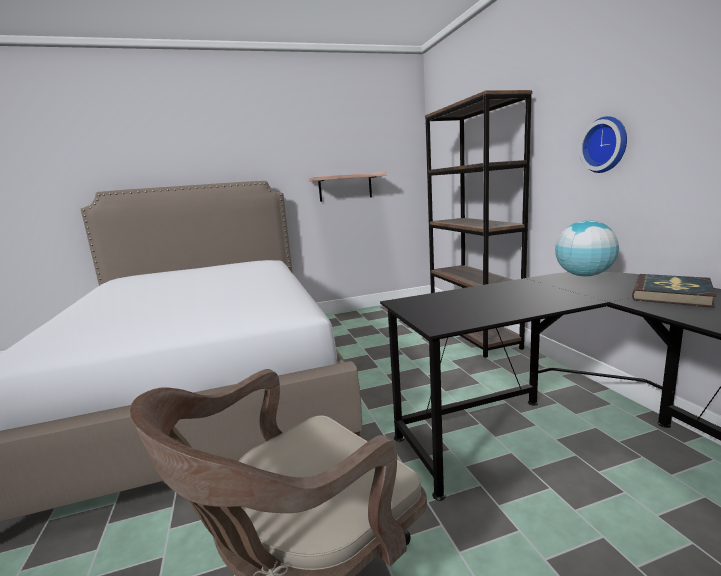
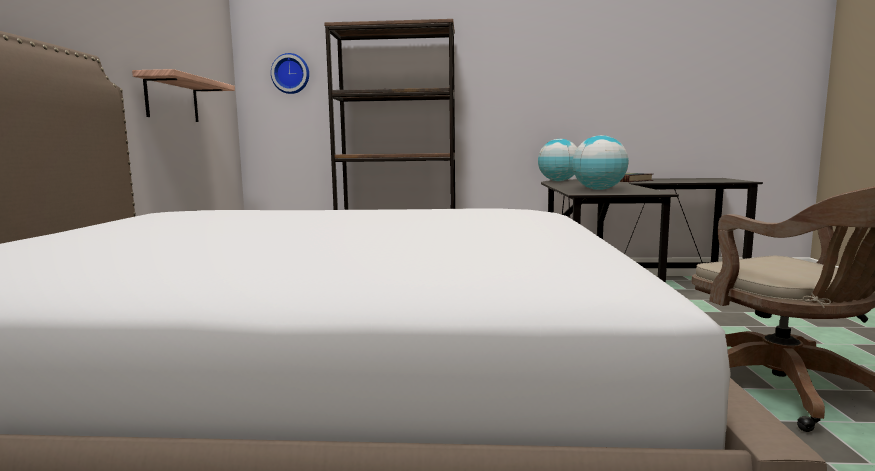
camera: 70 degrees left, 5 degrees down
(459, 302) = (598, 189): none -> globe
(606, 145) = (529, 87): wall clock -> wall clock (291, 74)

